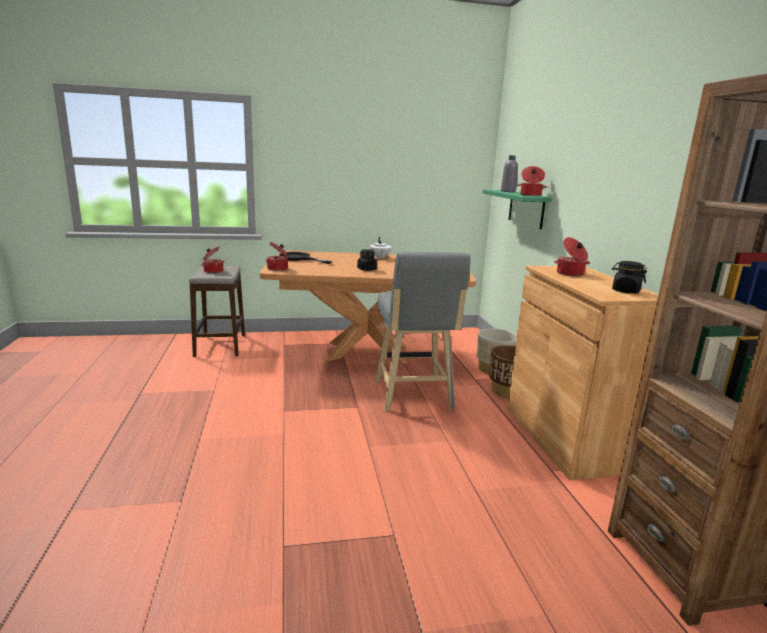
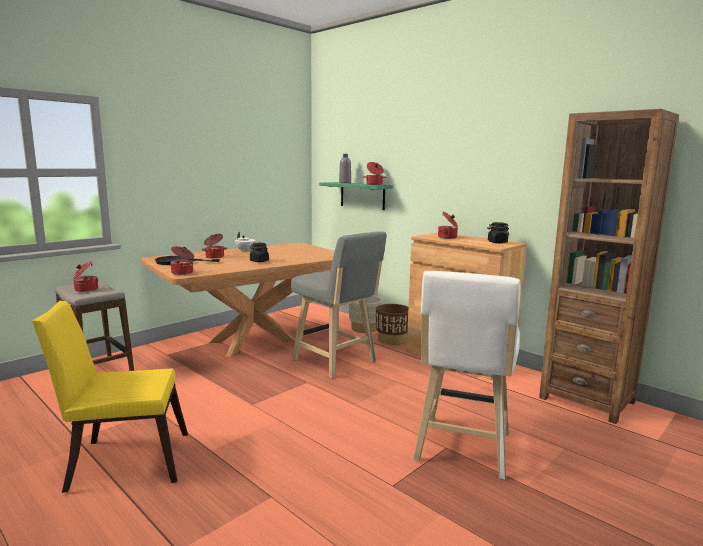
camera: 35 degrees left, 5 degrees down
(139, 421) = (122, 461): none -> yellow chair
(339, 259) = (214, 257): none -> cooking pot
(407, 546) = (462, 450): none -> white stool

